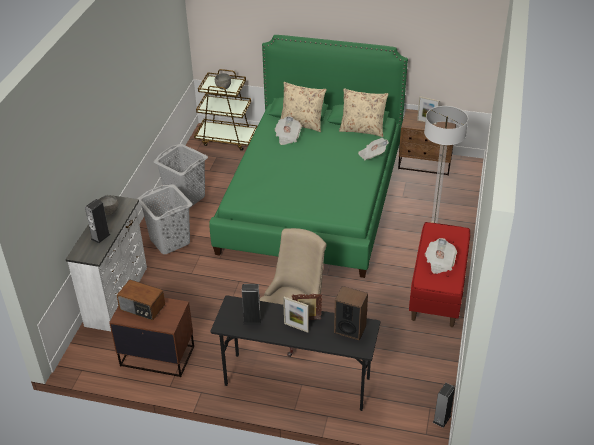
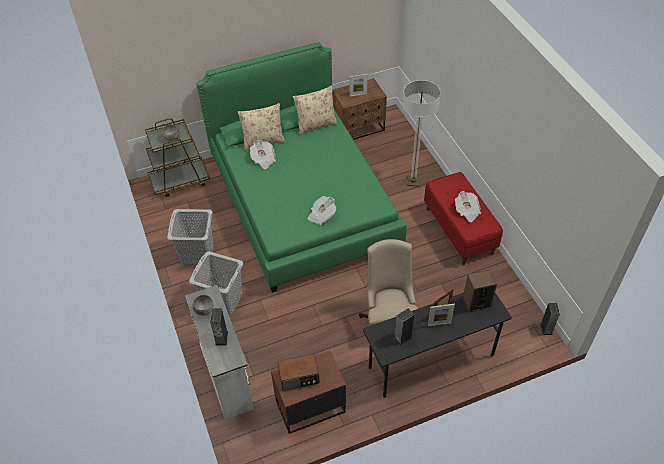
camera: 35 degrees left, 10 degrees up
(372, 155) = (345, 144): newspaper -> newspaper (321, 215)

